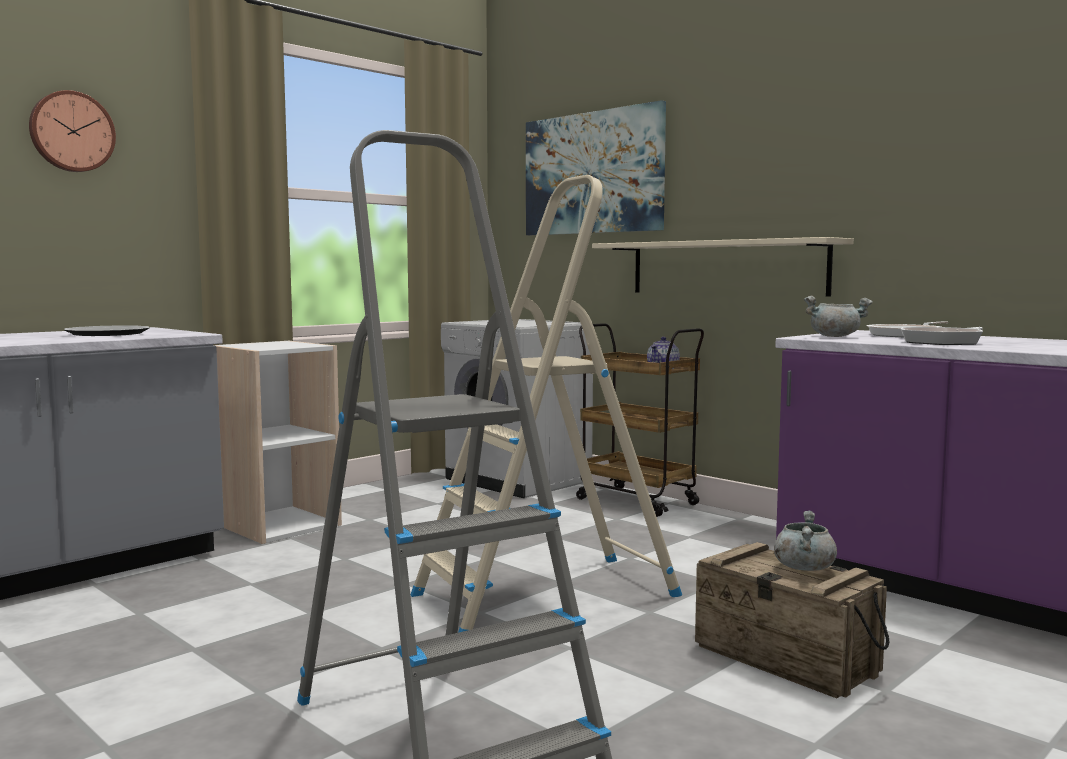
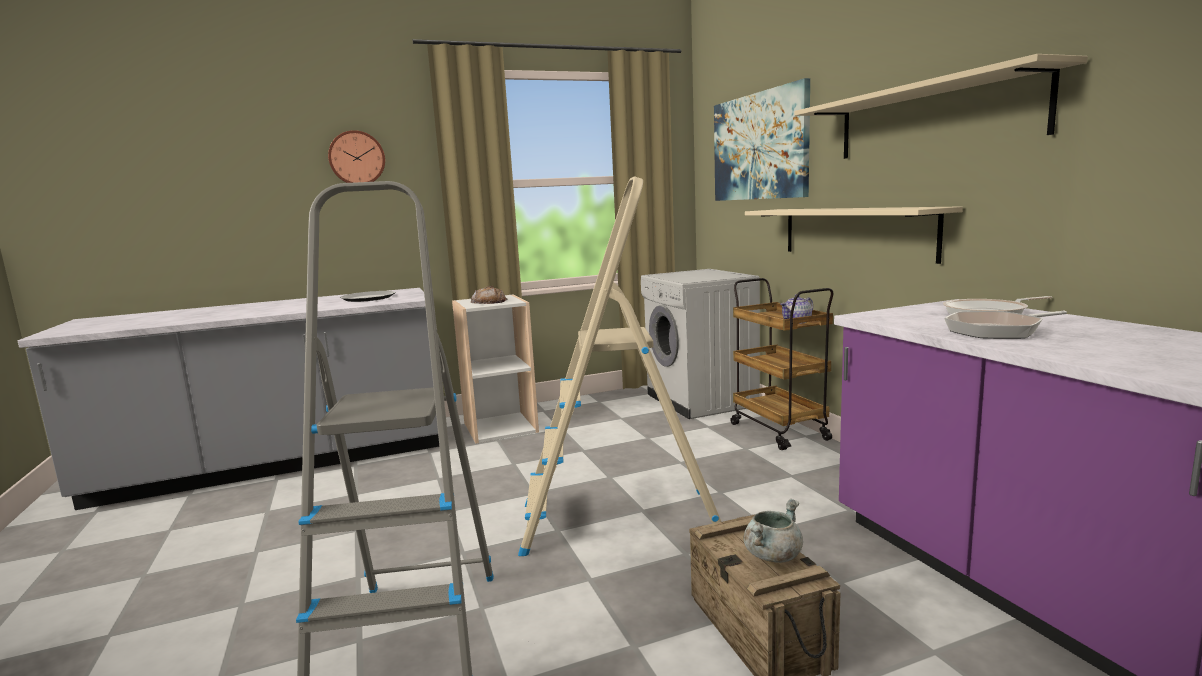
camera: 25 degrees right, 5 degrees up
(276, 345) = (489, 302): none -> bread
(818, 152) = (932, 119): none -> beige shelf
(835, 336) = (899, 315): grey cooking pot -> none

